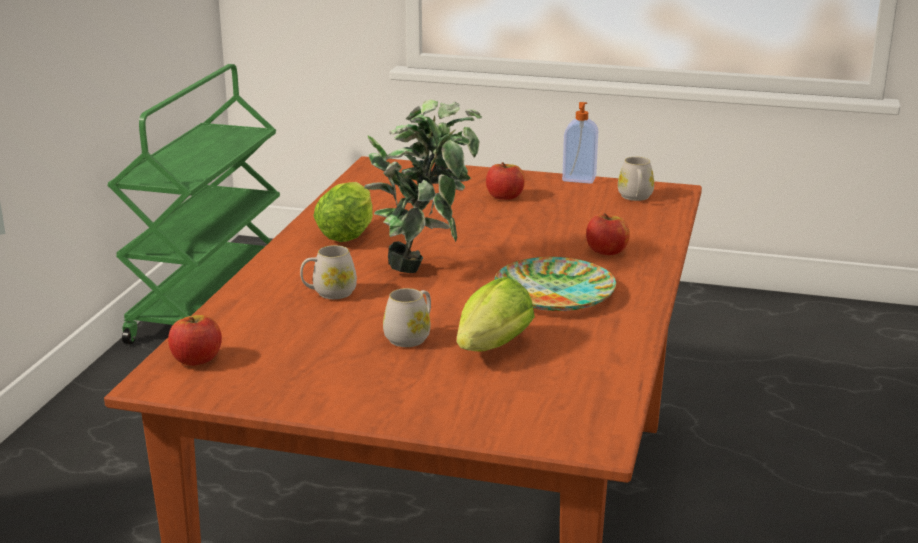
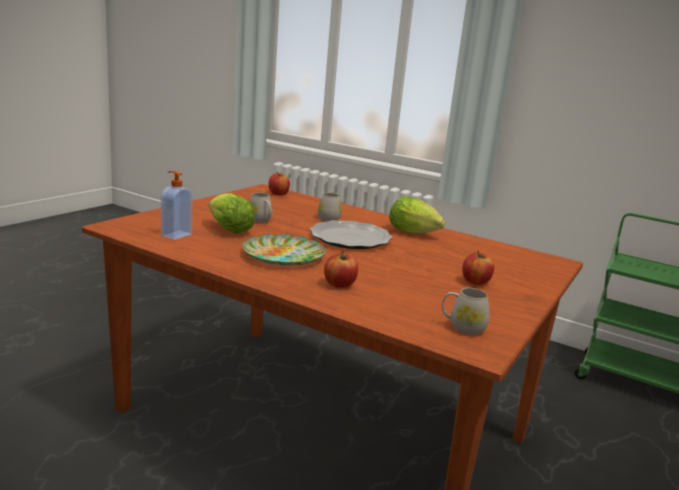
camera: 105 degrees right, 5 degrees down
(425, 267) = (350, 238): potted plant -> plate
(579, 179) = (521, 317): soap dispenser -> soap dispenser (175, 235)

